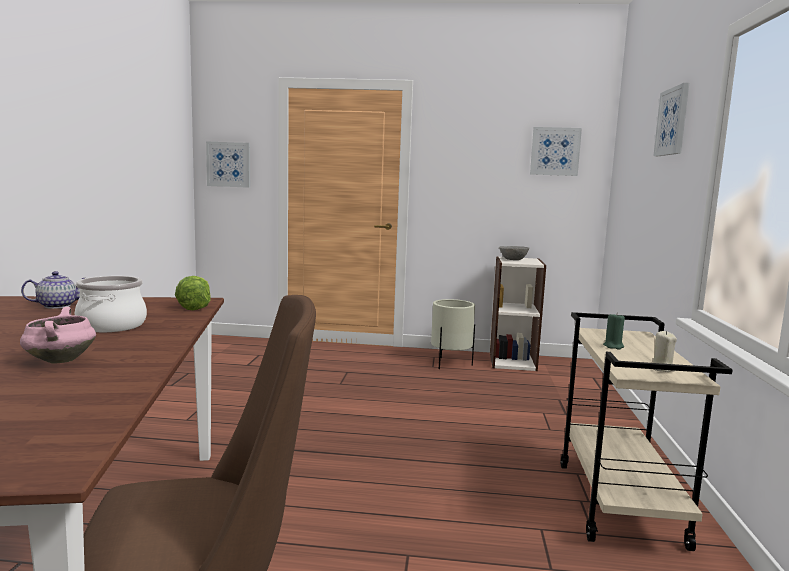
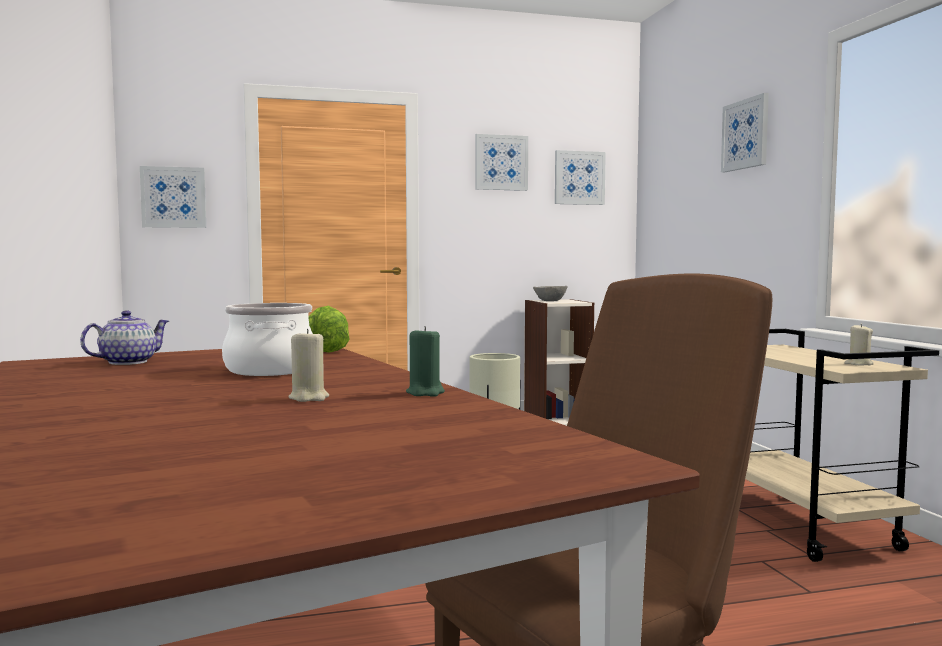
camera: 20 degrees left, 5 degrees down
(59, 360) = (309, 398): pink cooking pot -> beige candle
(482, 138) = (501, 162): none -> picture
(613, 346) = (782, 355): green candle -> green candle (425, 393)

